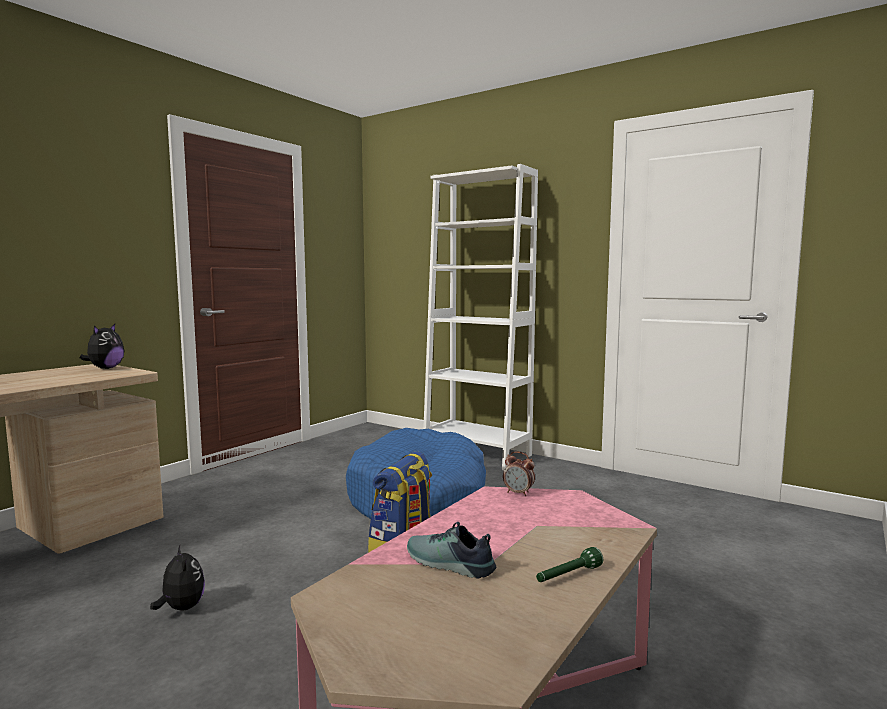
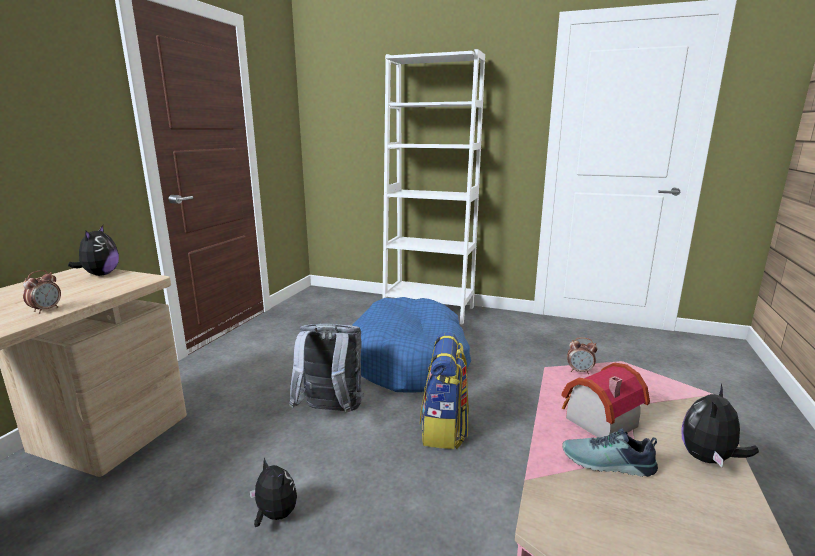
camera: 15 degrees left, 10 degrees up
(34, 385) = (46, 310): none -> alarm clock
(299, 532) = (331, 412): none -> grey backpack
(482, 532) = (596, 420): none -> toy house
(568, 576) = (708, 459): green flashlight -> plush toy

